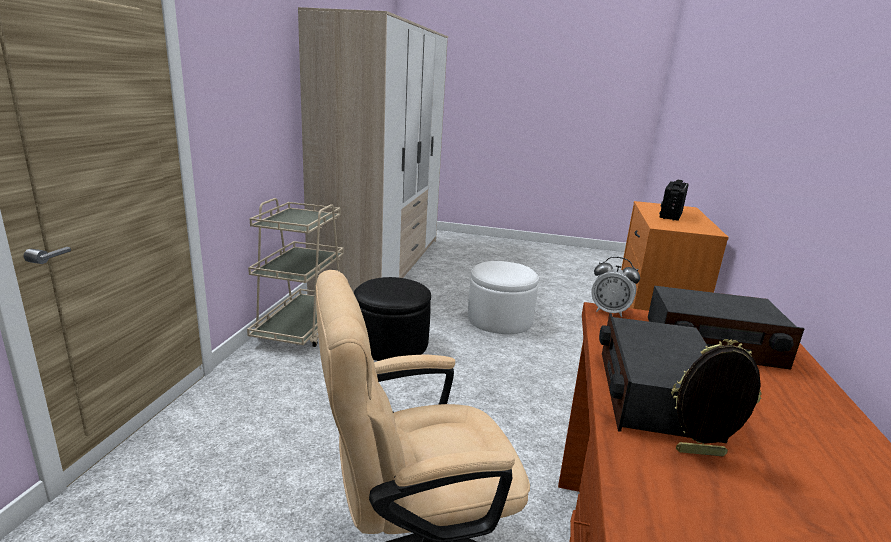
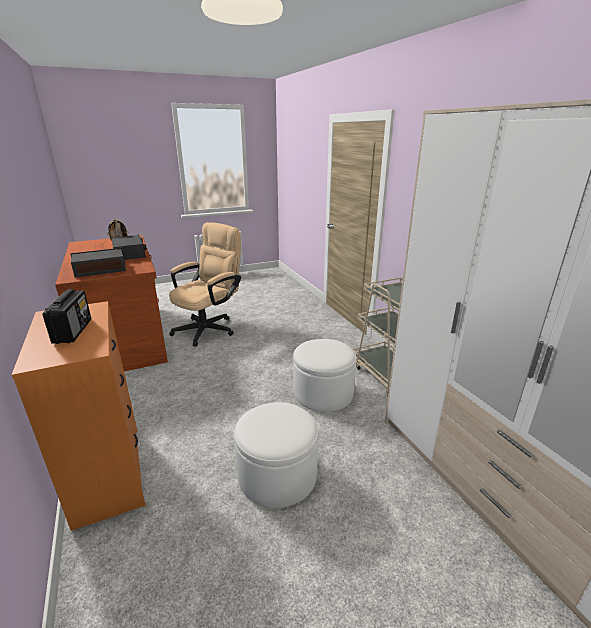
camera: 145 degrees right, 5 degrees up
(391, 344) = (323, 393): black ottoman -> white ottoman
(609, 312) = (143, 270): alarm clock -> none

